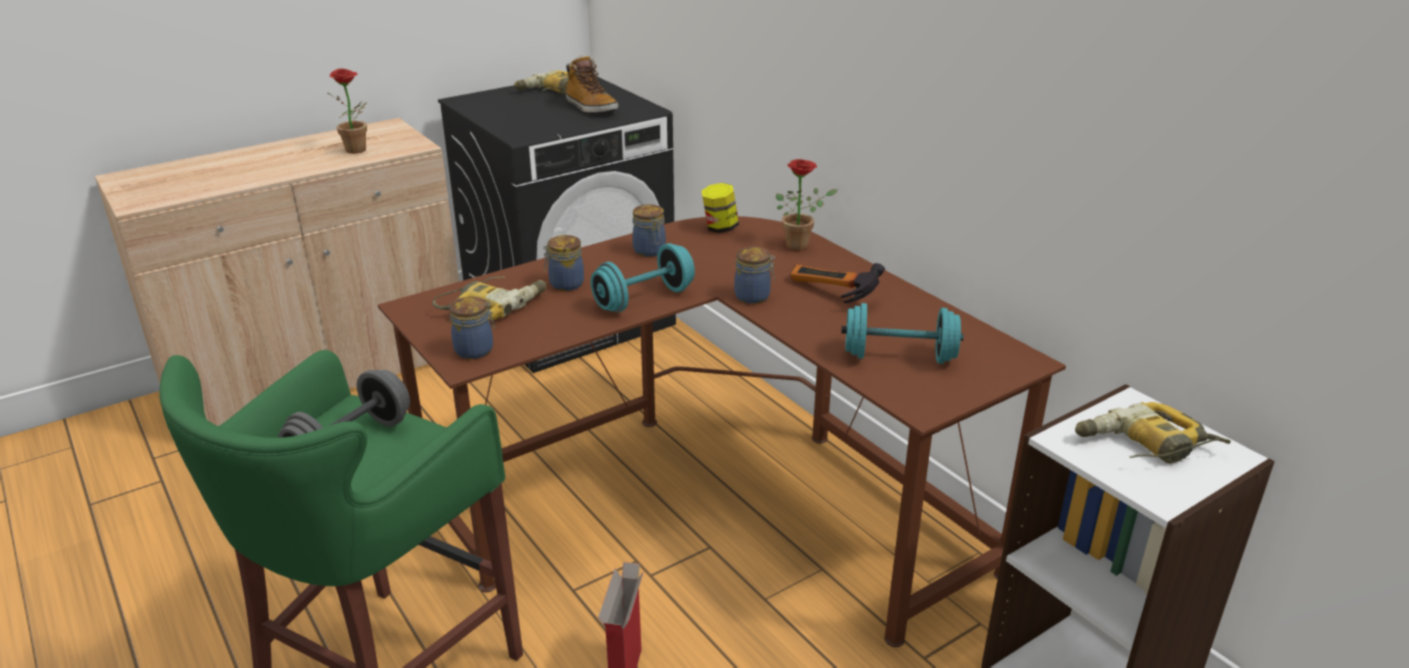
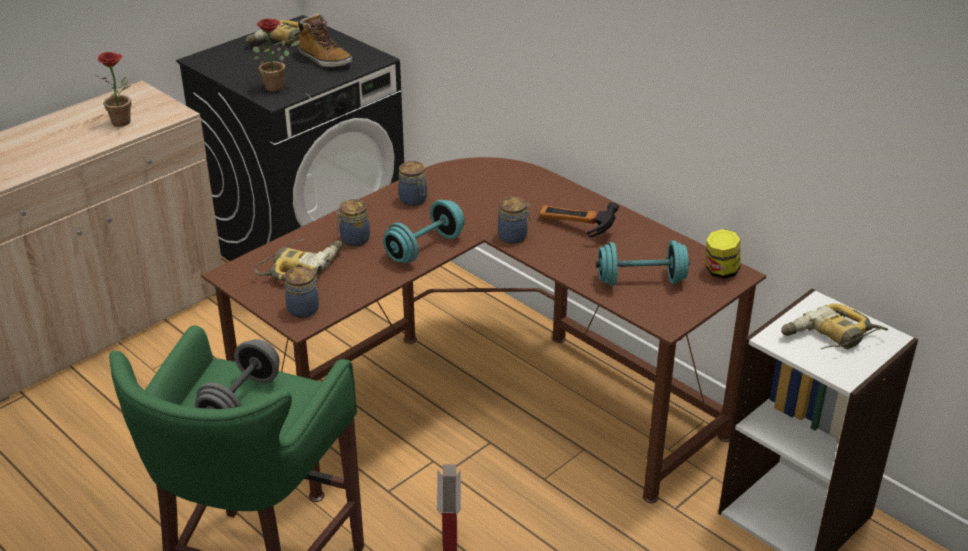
camera: 10 degrees left, 5 degrees up
(720, 228) = (466, 171): jar -> jar (720, 271)
(801, 245) = (539, 182): potted plant -> potted plant (278, 87)

